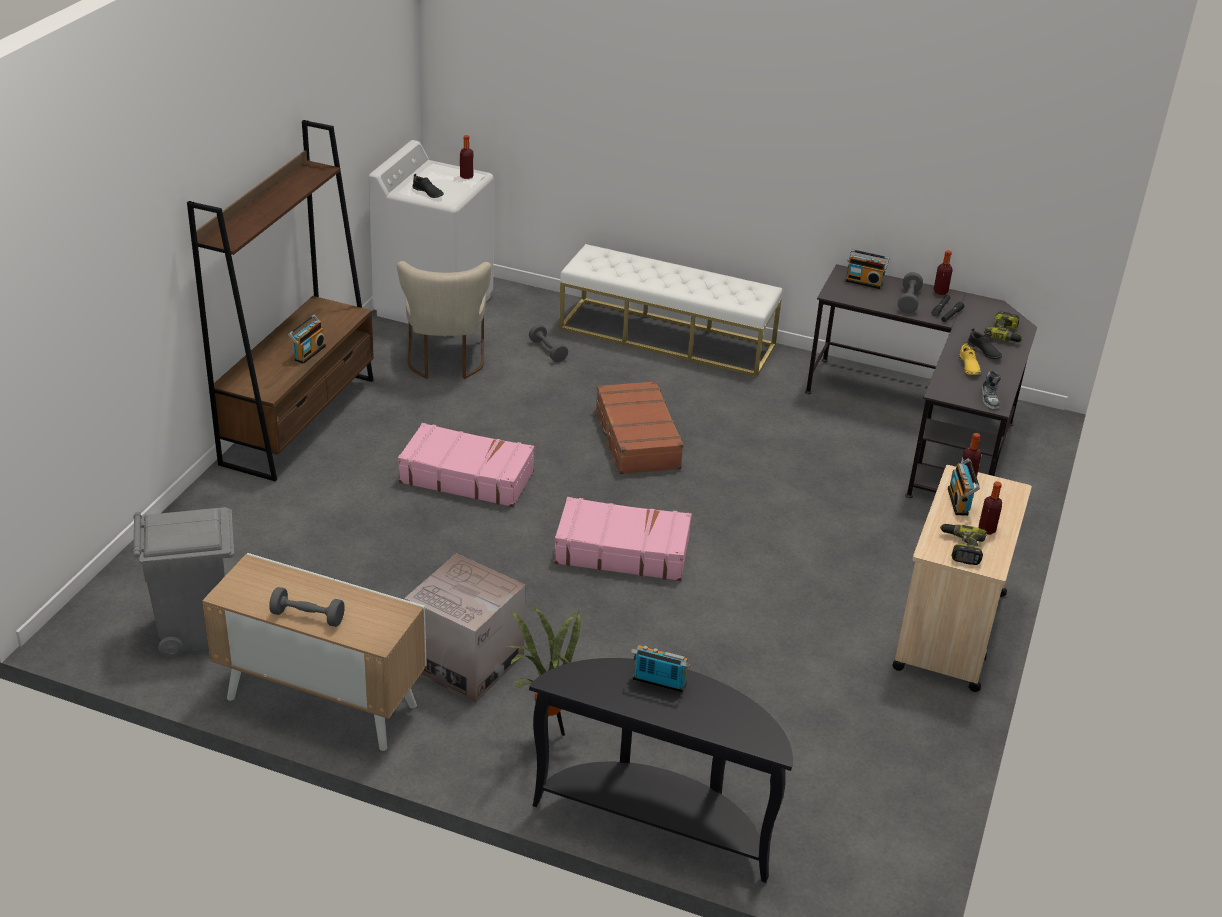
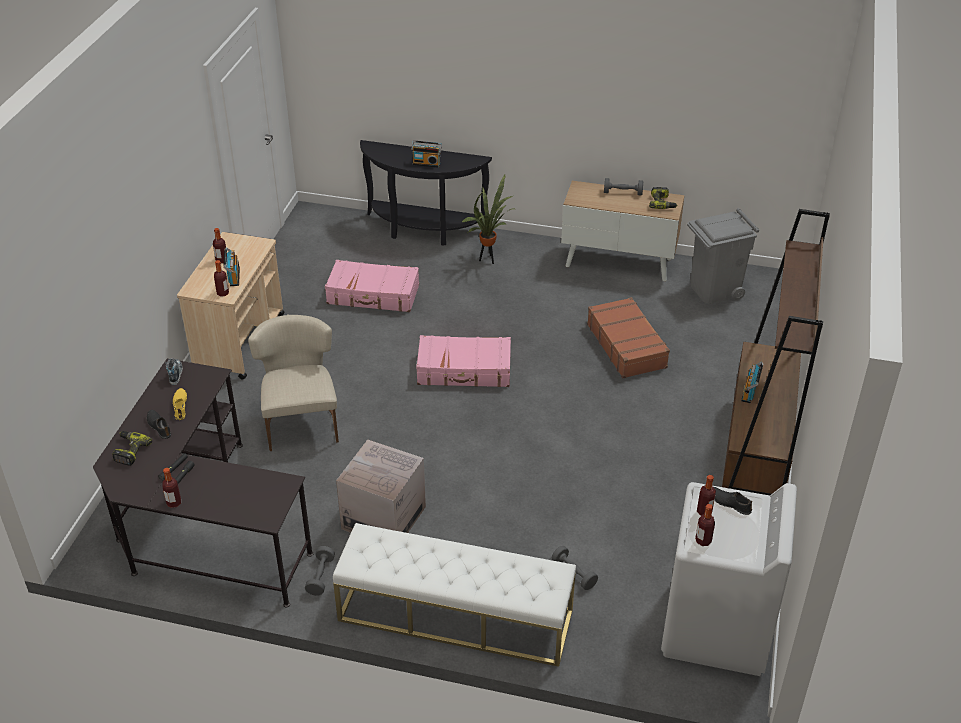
camera: 175 degrees right, 5 degrees up
(445, 361) = (667, 543): beige chair -> beige chair (301, 422)
(454, 190) = (704, 511): none -> bottle
(465, 662) = (546, 290): cardboard box -> cardboard box (384, 517)
(466, 476) = (596, 417): pink suitcase -> pink suitcase (373, 295)
(636, 439) = (468, 472): brown suitcase -> brown suitcase (627, 346)
(864, 282) = (251, 506): radio -> none
(908, 301) = (211, 484): grey dumbbell -> grey dumbbell (320, 576)
(961, 548) = (243, 247): power drill -> power drill (662, 203)

